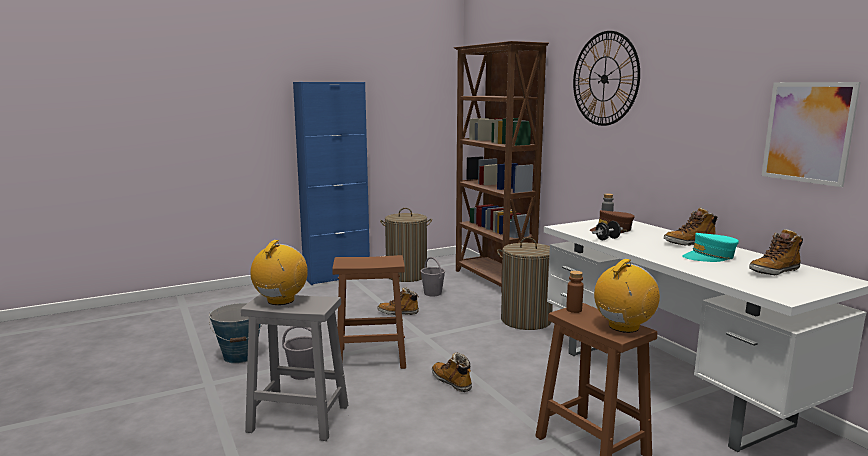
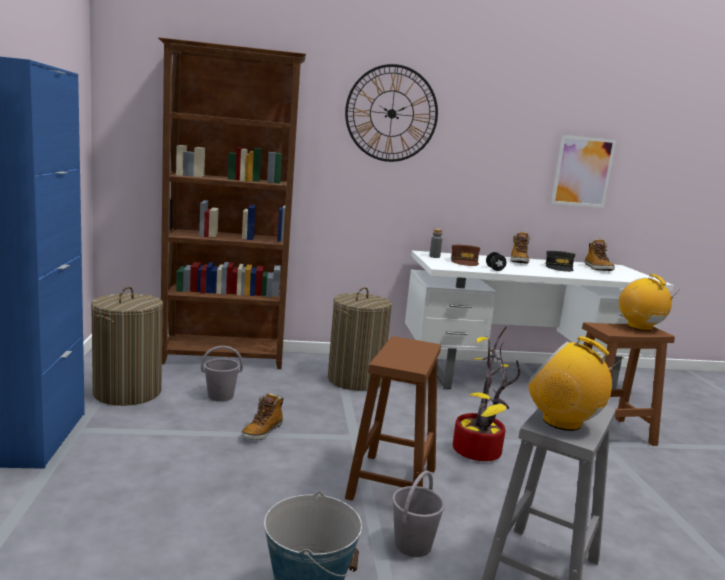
camera: 70 degrees left, 0 degrees up
(452, 382) = (480, 453): boot -> potted plant
(574, 310) = (602, 328): brown bottle -> none
(709, 257) = (559, 268): turquoise cap -> grey cap

